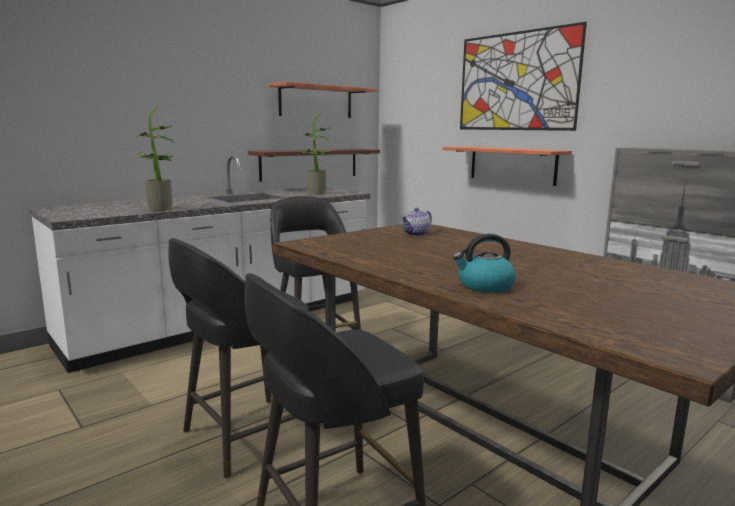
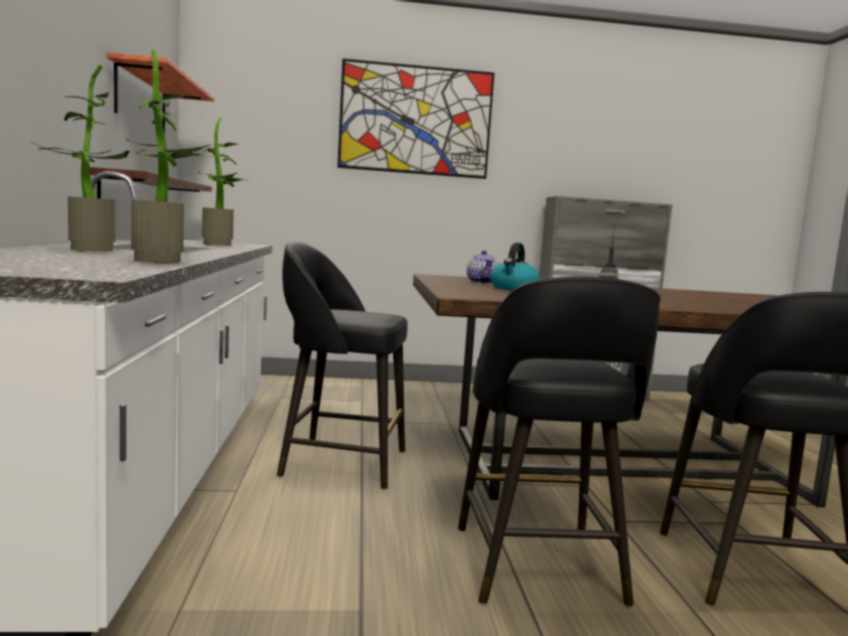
camera: 55 degrees left, 5 degrees down
(185, 199) = (85, 249): none -> potted plant
(484, 286) = (718, 307): kettle -> kettle (513, 289)
(512, 165) = (412, 212): shelf -> none

